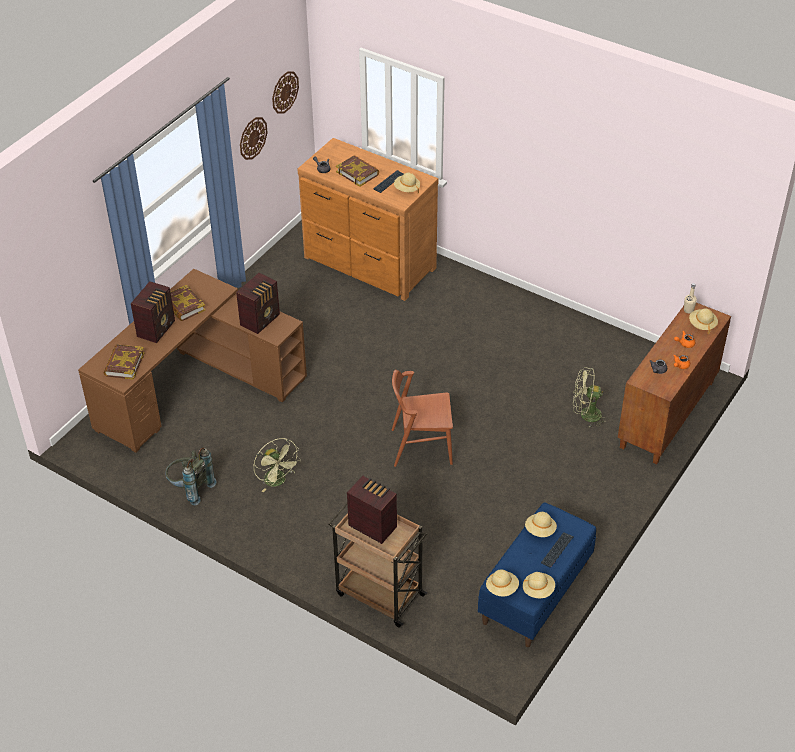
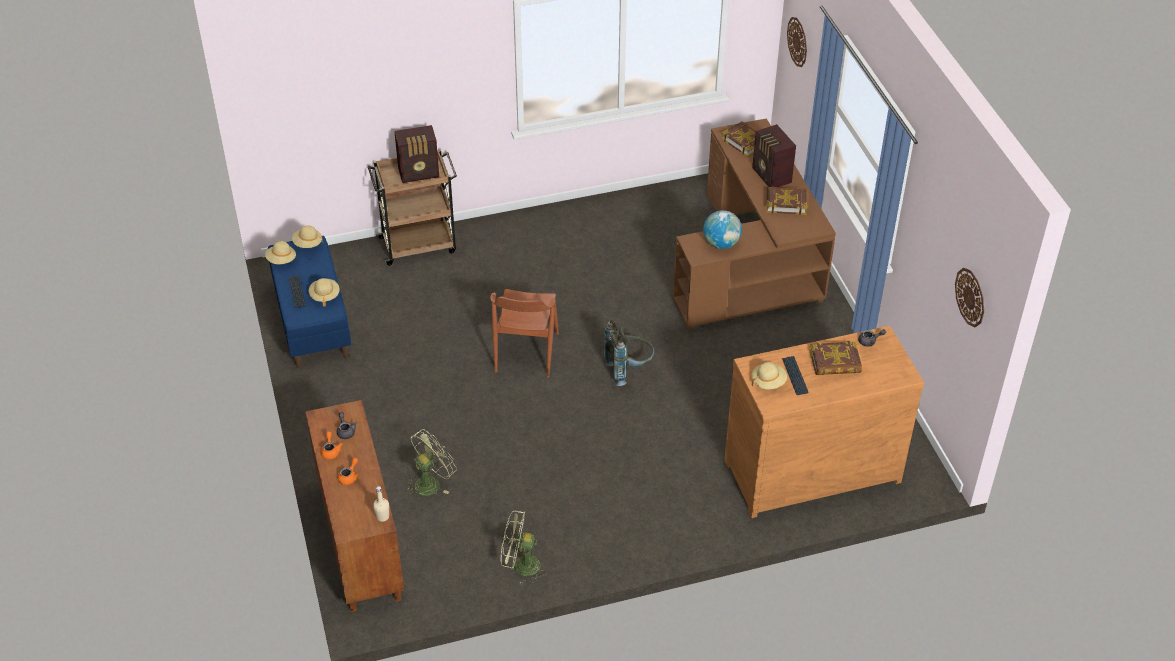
camera: 130 degrees right, 0 degrees up
(190, 489) = (635, 206): grey backpack -> grey backpack (628, 370)
(252, 138) = (933, 269): wall clock -> wall clock (797, 41)
(261, 320) = (721, 243): radio -> globe
(278, 481) = (588, 253): green fan -> green fan (520, 566)
(421, 446) = (526, 352): brown chair -> brown chair turned 150 degrees clockwise
(702, 324) = (353, 510): beige hat -> none

